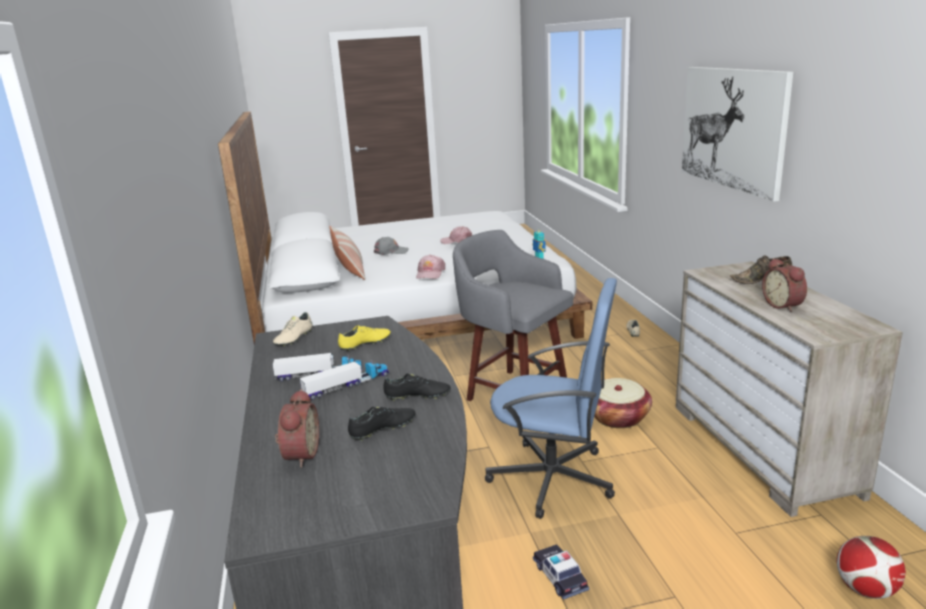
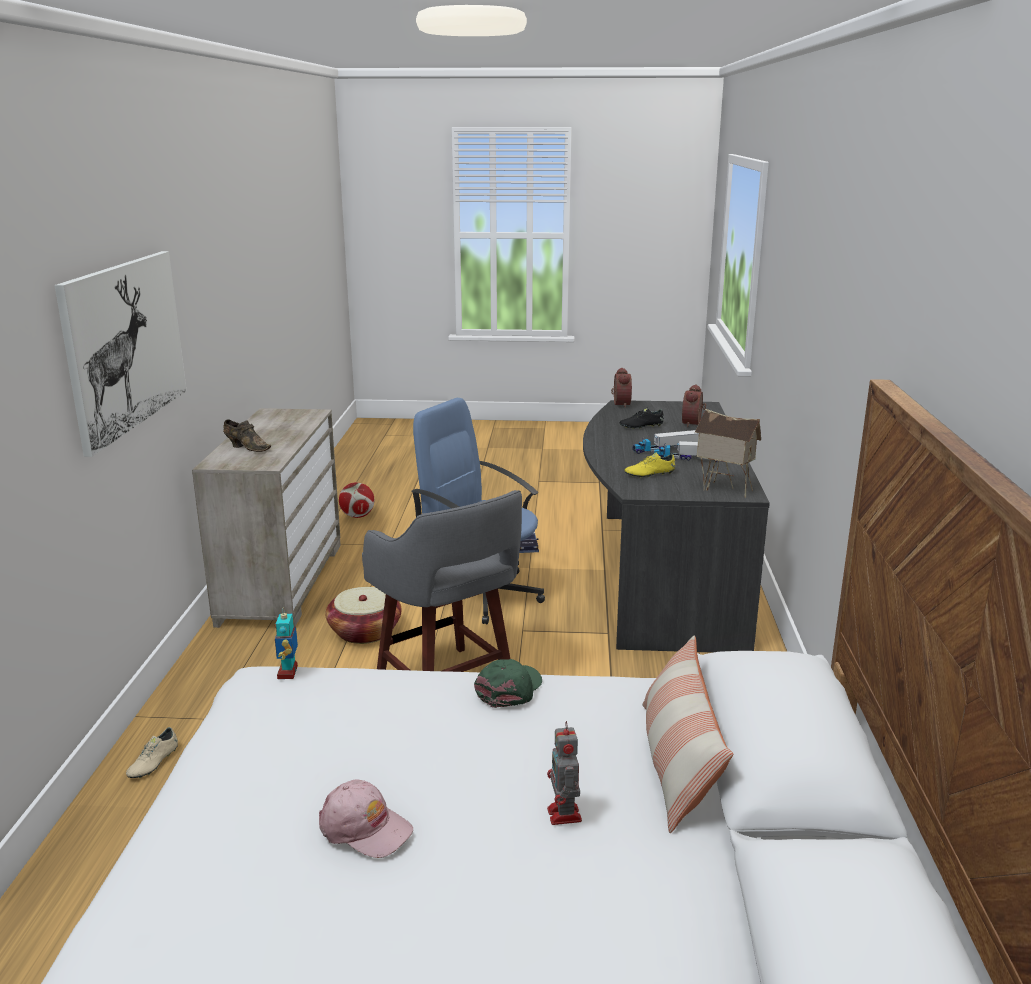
camera: 165 degrees left, 0 degrees up
(294, 338) = (723, 490): beige shoe -> toy house
(391, 251) = (564, 816): grey cap -> toy robot
(417, 396) = (613, 437): black shoe -> none
(430, 273) = (509, 689): pink cap -> green cap
(784, 305) = (284, 430): alarm clock -> alarm clock (619, 404)

